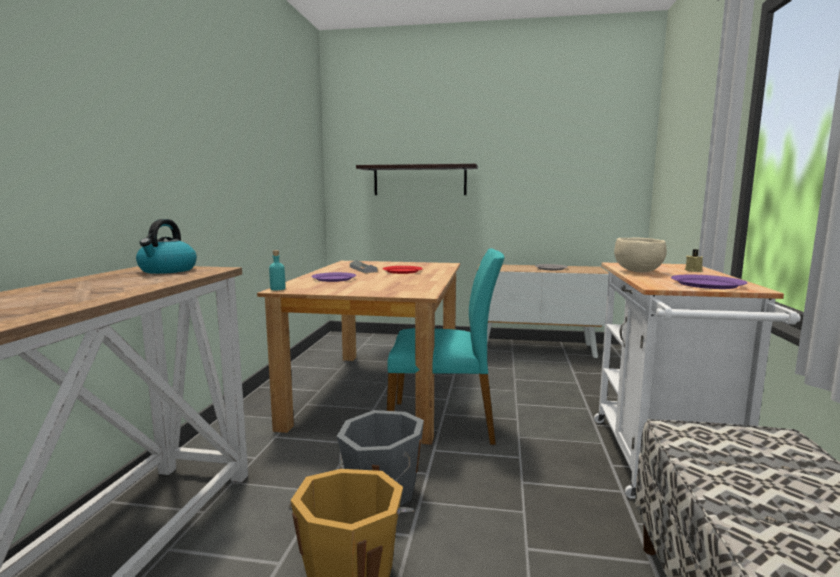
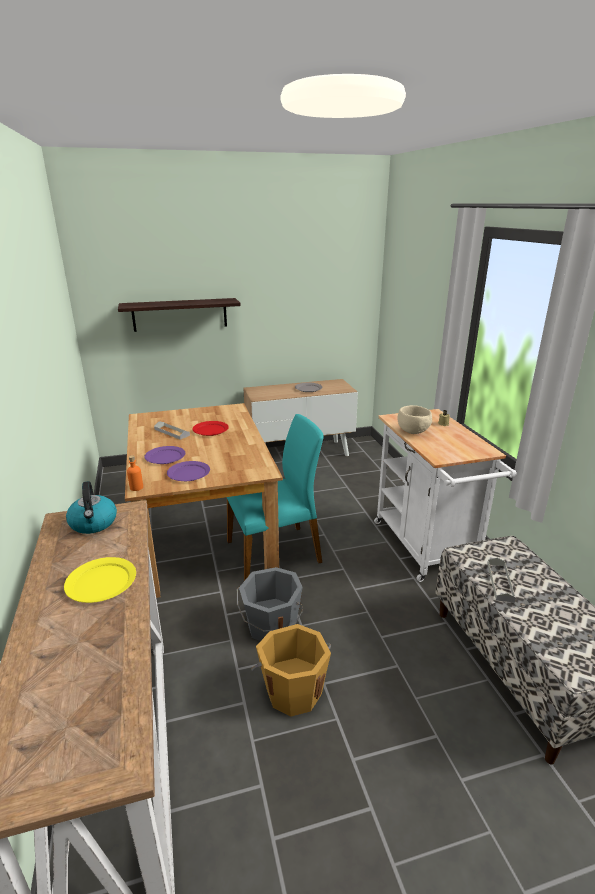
camera: 25 degrees left, 15 degrees up
(92, 291) = (101, 582): none -> yellow plate
(278, 289) = (136, 487): turquoise bottle -> orange bottle
(707, 284) = (463, 449): purple plate -> purple plate (189, 473)
(733, 476) = (500, 582): none -> grey tray

